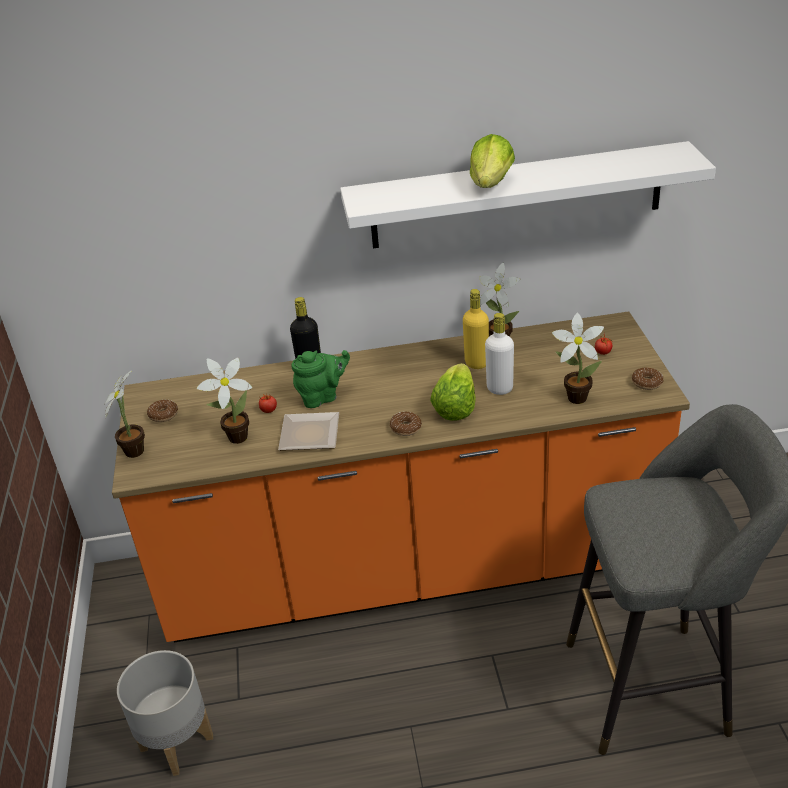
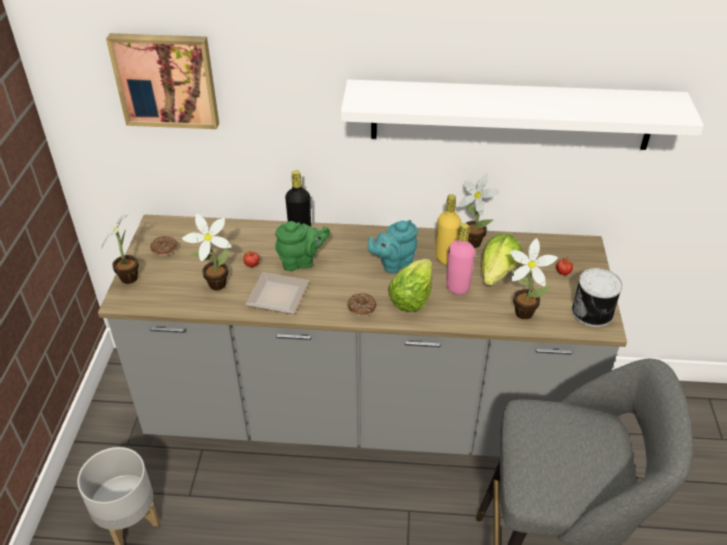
camera: 10 degrees right, 5 degrees up
(140, 222) = (166, 79): none -> picture
(410, 571) = (363, 416): orange counter -> grey counter
(423, 379) = (394, 264): none -> turquoise teapot
(491, 184) = (482, 102): lettuce -> lettuce (497, 273)
(499, 388) = (457, 288): white bottle -> pink bottle
(647, 383) = (593, 312): donut -> can

